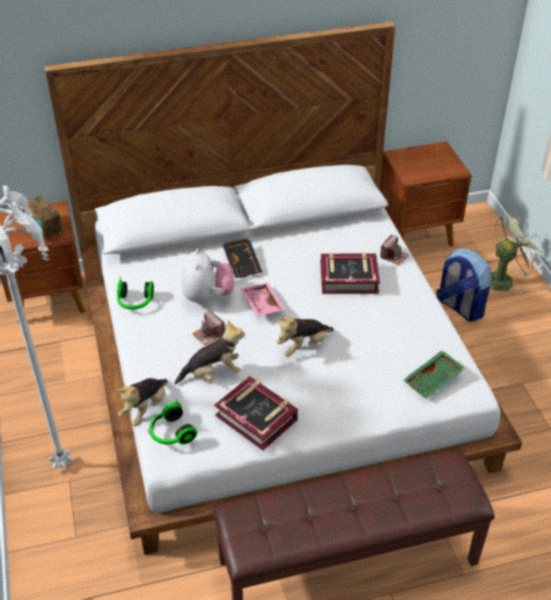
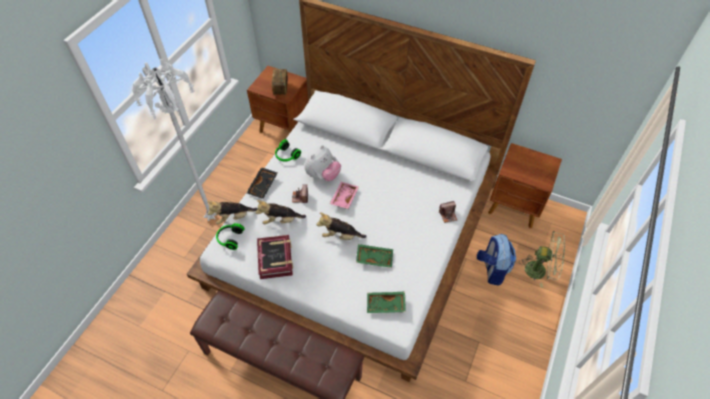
camera: 40 degrees right, 10 degrees up
(213, 373) = (281, 220): plush toy -> plush toy turned 150 degrees clockwise
(243, 263) = (361, 166): black tray -> black tray (263, 186)
(348, 278) = (406, 212): book -> none
(367, 343) = (374, 258): none -> green tray

